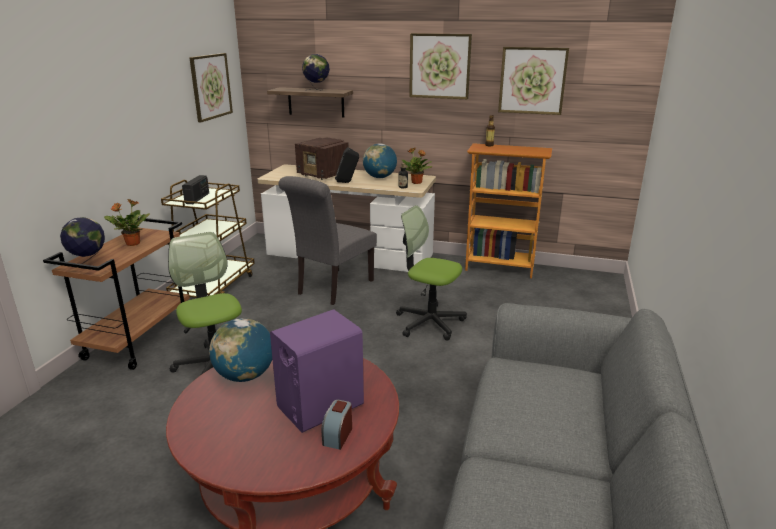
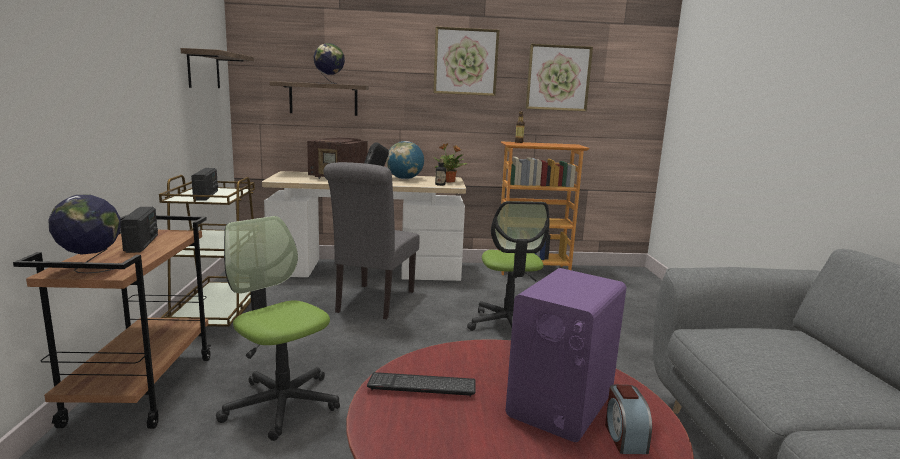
camera: 20 degrees left, 10 degrees down
(132, 243) = (142, 244): potted plant -> radio
(210, 86) = (203, 70): picture -> shelf
(245, 376) = (422, 386): globe -> keyboard
(429, 322) = (508, 325): office chair -> office chair turned 105 degrees counterclockwise

